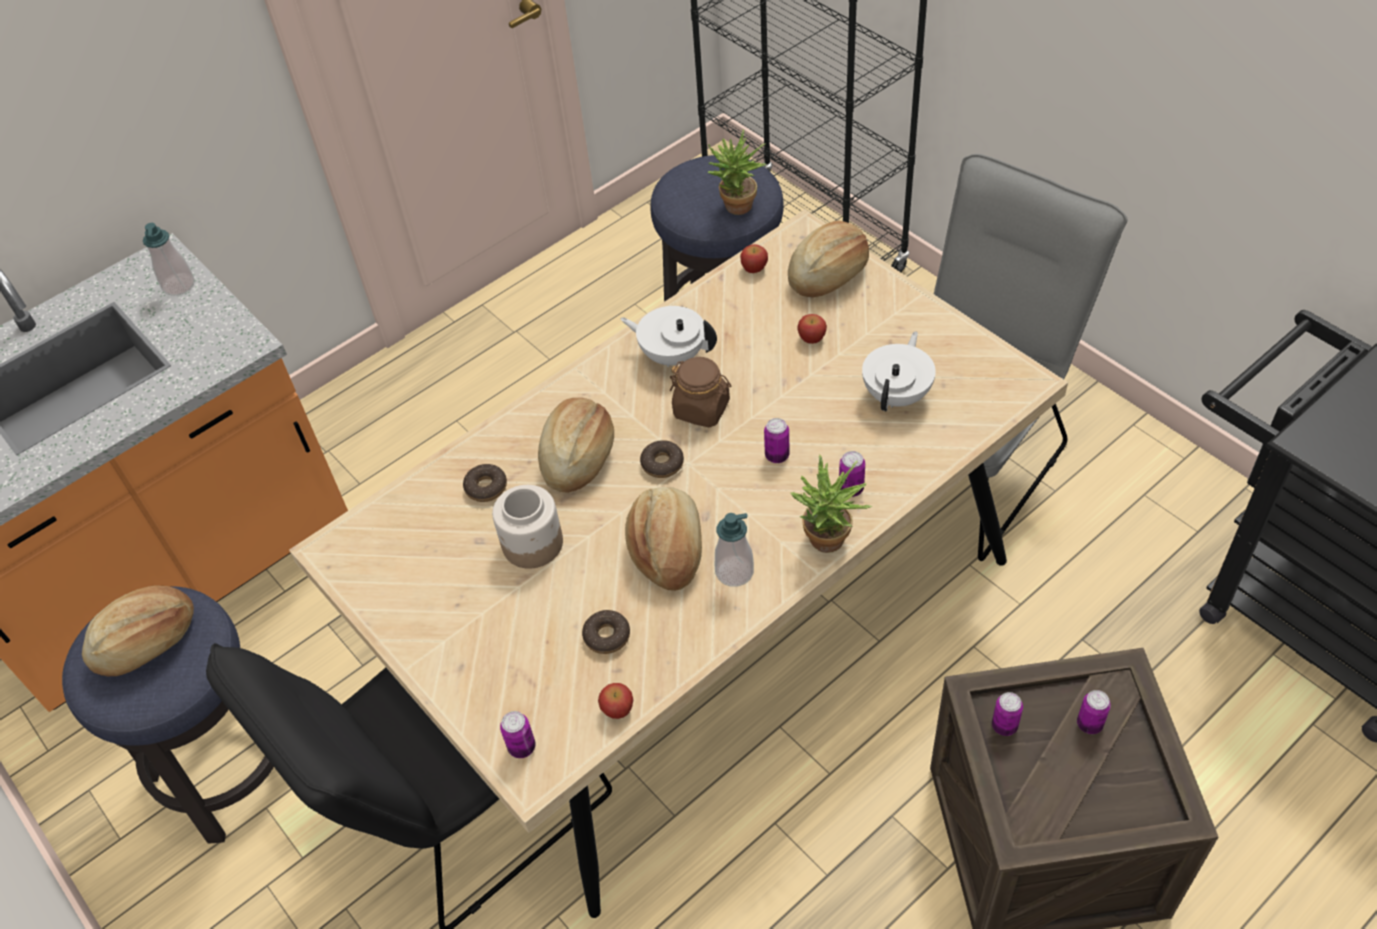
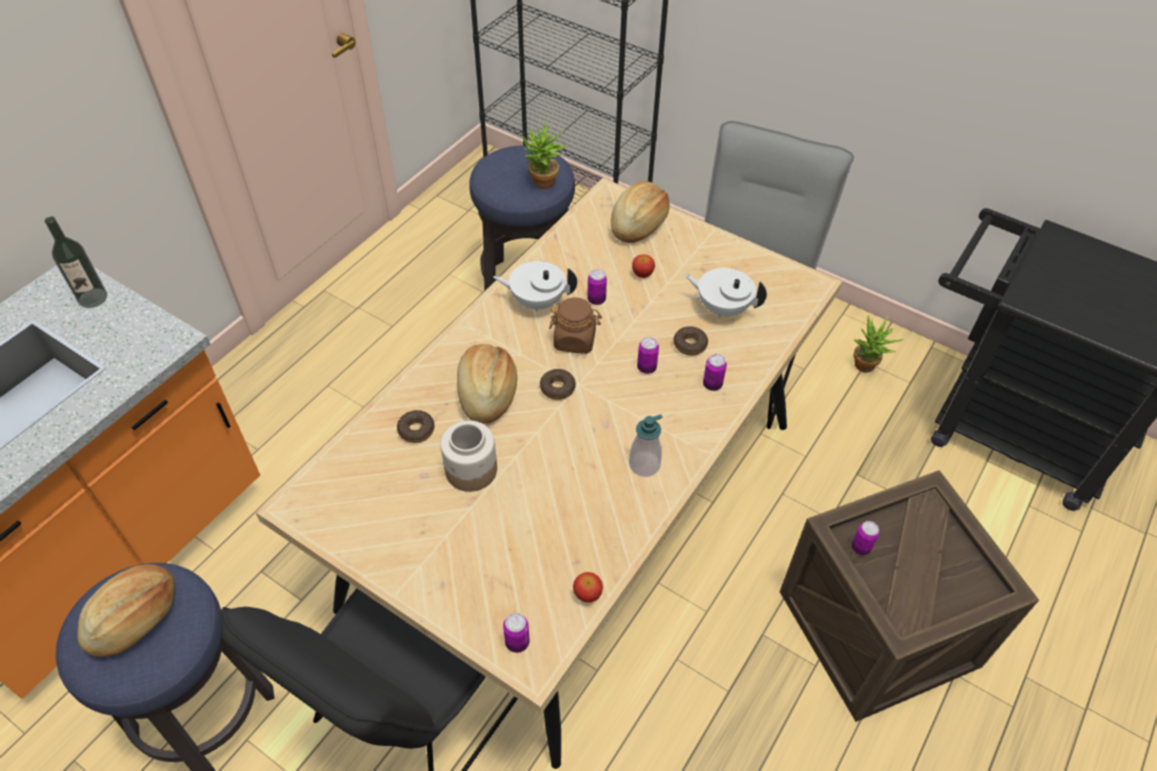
camera: 20 degrees left, 0 degrees up
(179, 285) = (93, 298): soap dispenser -> bottle
(607, 636) = (558, 535): donut -> donut (690, 344)
(668, 549) = (585, 455): bread -> none
(754, 268) = (579, 226): apple -> none
(829, 545) = (710, 431): potted plant -> potted plant (866, 368)
(897, 395) = (722, 307): white teapot -> white teapot turned 75 degrees counterclockwise
(1089, 724) = (921, 534): can -> can (596, 300)

